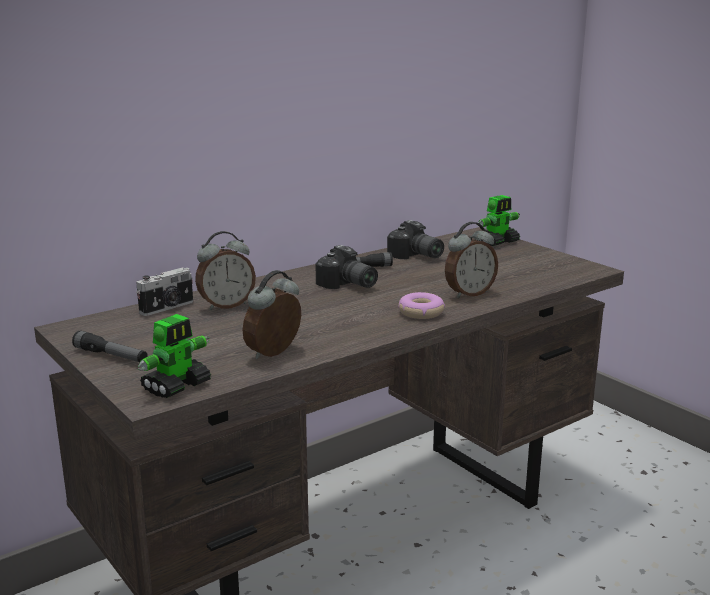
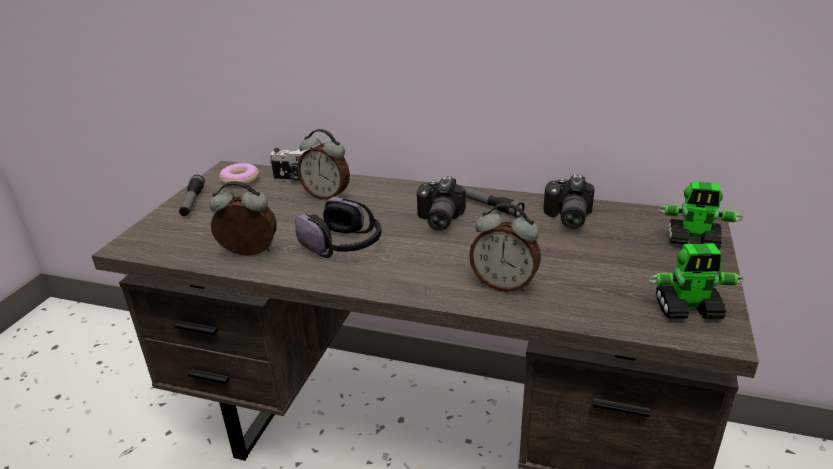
camera: 55 degrees right, 10 degrees up
(177, 386) = (158, 244): toy robot -> toy robot (688, 309)
(329, 320) = (344, 246): none -> headphones
(421, 312) = (416, 279): donut -> donut (240, 181)

